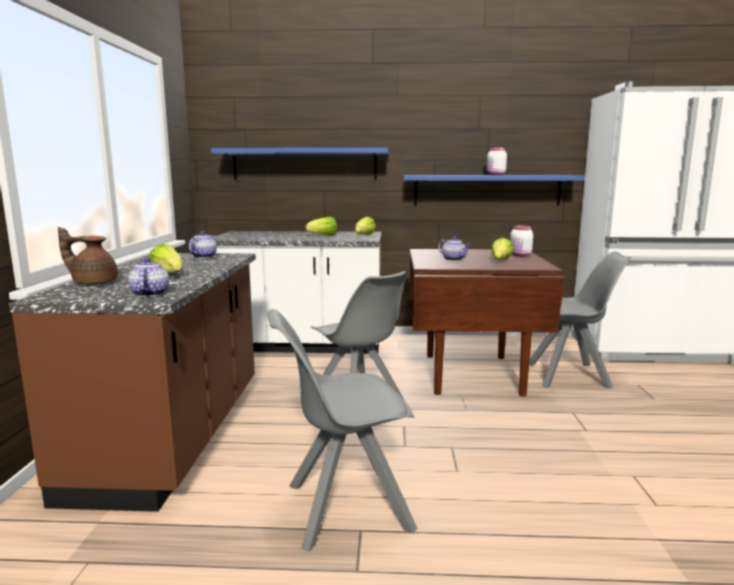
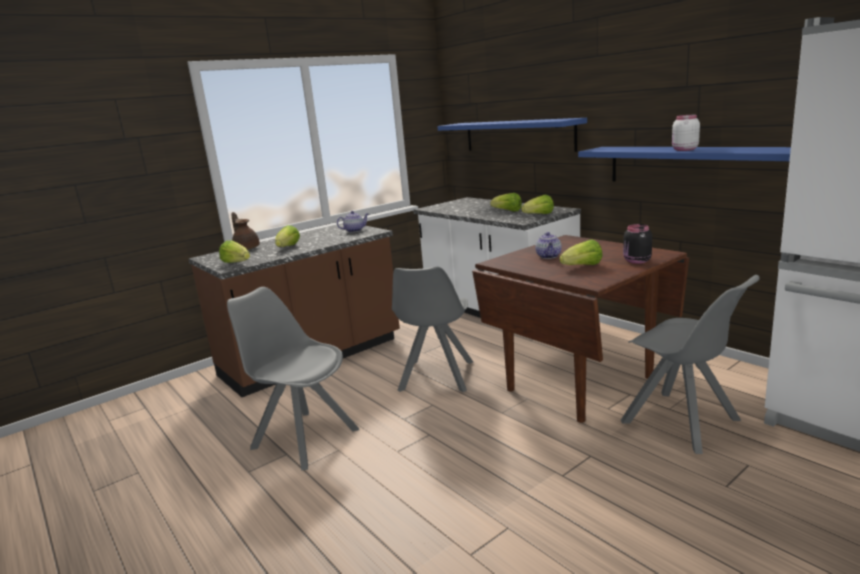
camera: 50 degrees right, 5 degrees up
(149, 294) = (237, 263): teapot -> lettuce
(520, 255) = (636, 261): white jar -> black jar

